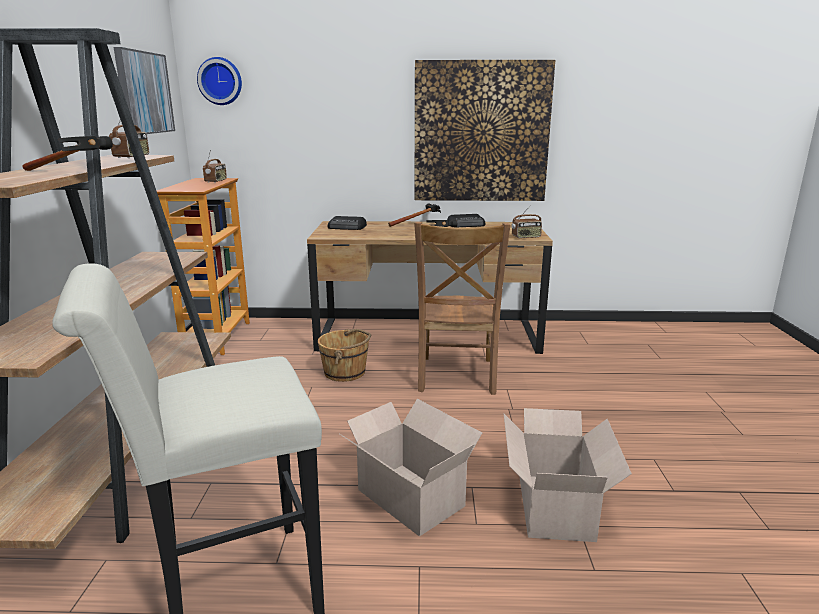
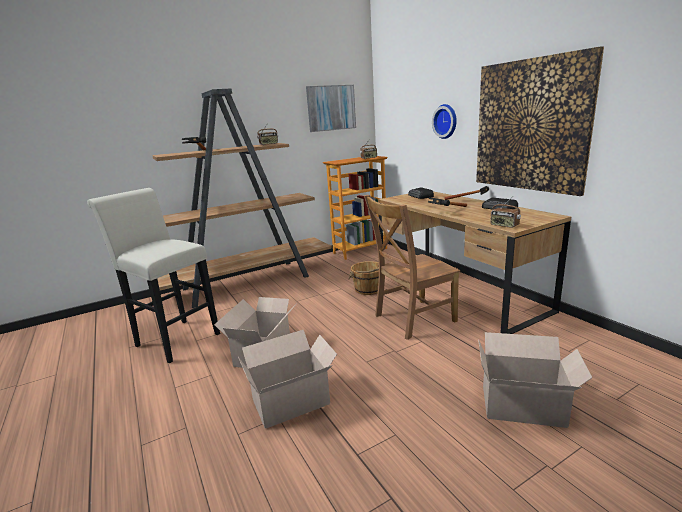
camera: 60 degrees right, 0 degrees up
(220, 81) = (387, 96): wall clock -> wall clock (446, 121)
(649, 389) = (525, 406): none -> cardboard box

